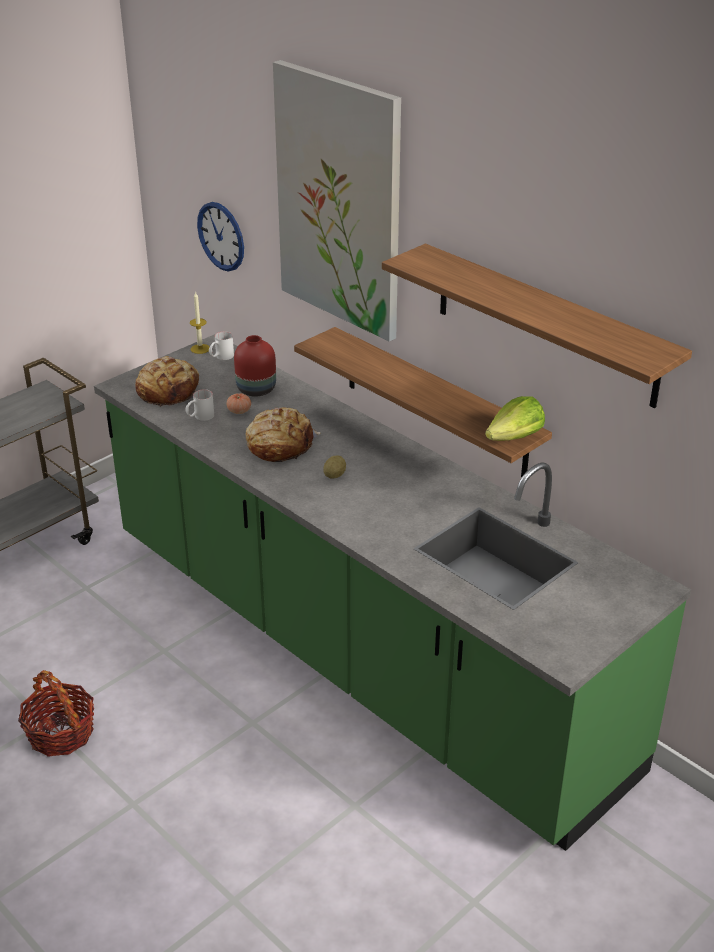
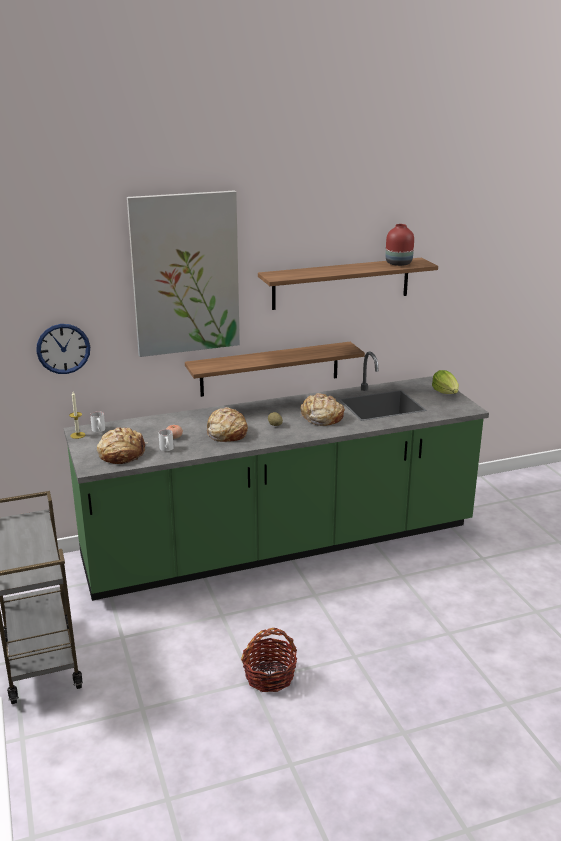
camera: 65 degrees left, 10 degrees down
(256, 390) = (155, 428): red vase -> red vase (399, 264)
(393, 508) = (321, 417): none -> bread
(515, 438) = (349, 348): lettuce -> lettuce (446, 393)

